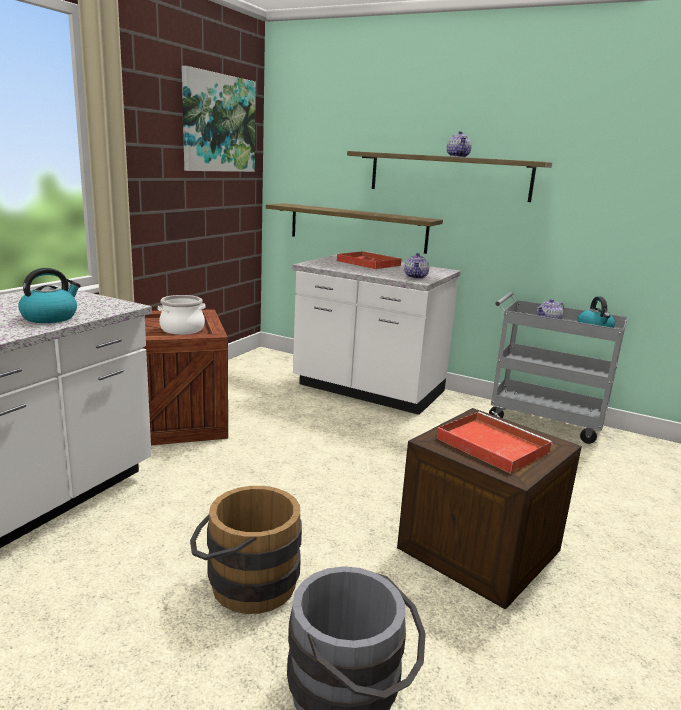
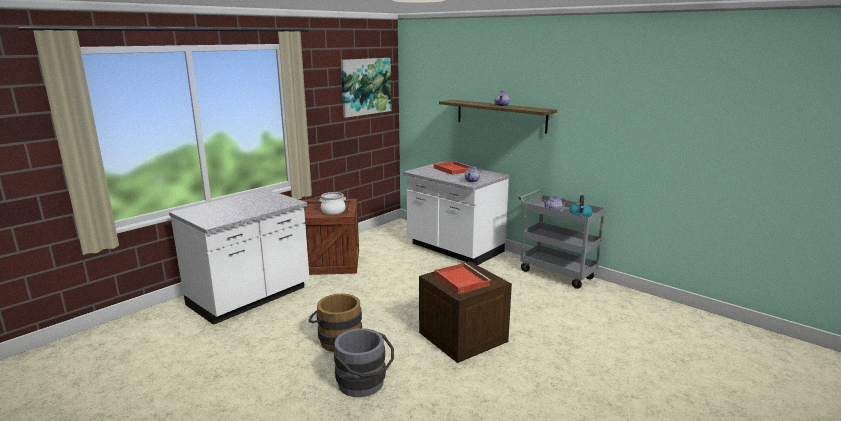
camera: 15 degrees right, 0 degrees up
(50, 317) = (257, 209): kettle -> none
(357, 227) = (451, 145): shelf -> none

